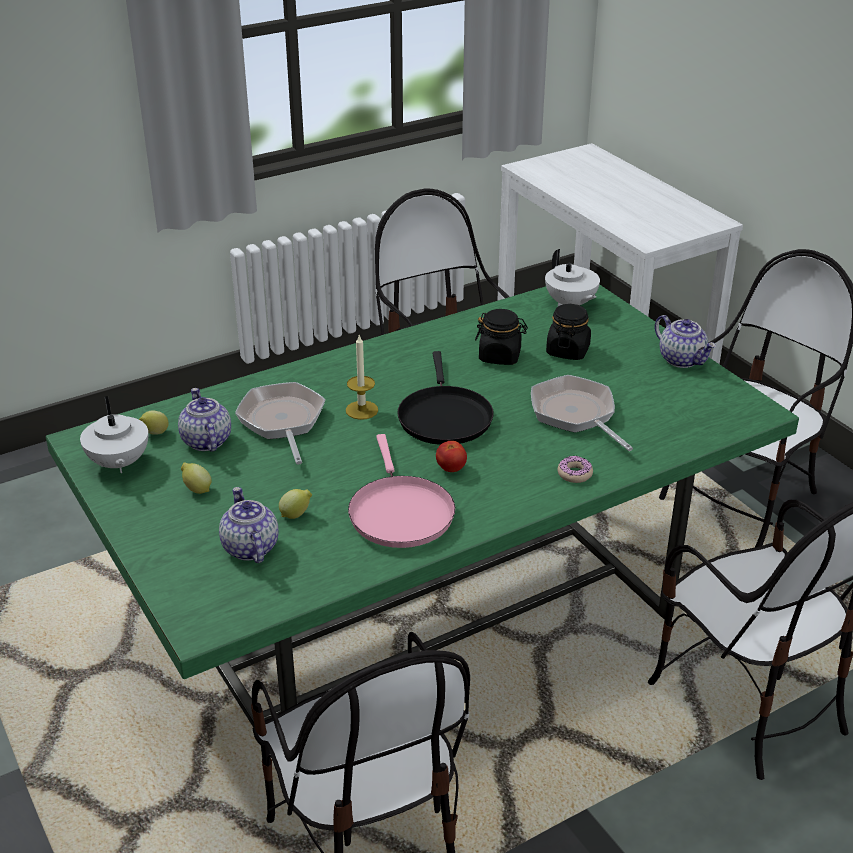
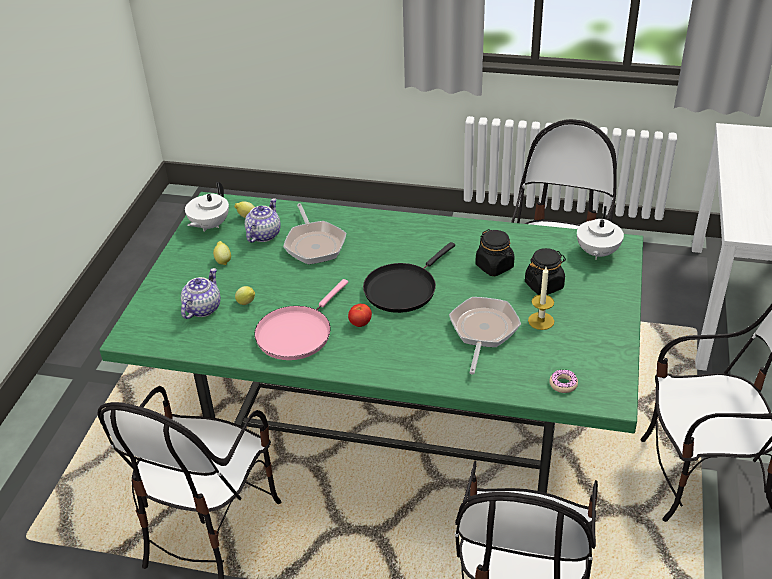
camera: 45 degrees right, 5 degrees up
(282, 422) = (314, 244): frying pan -> frying pan turned 135 degrees clockwise
(361, 410) = (364, 259): candle -> candle (541, 321)
(574, 474) = (424, 369): donut -> donut (563, 384)
(682, 359) = (615, 333): teapot -> none

